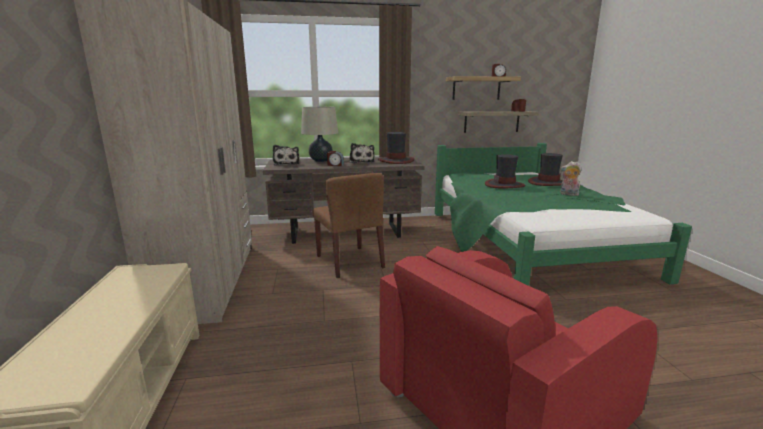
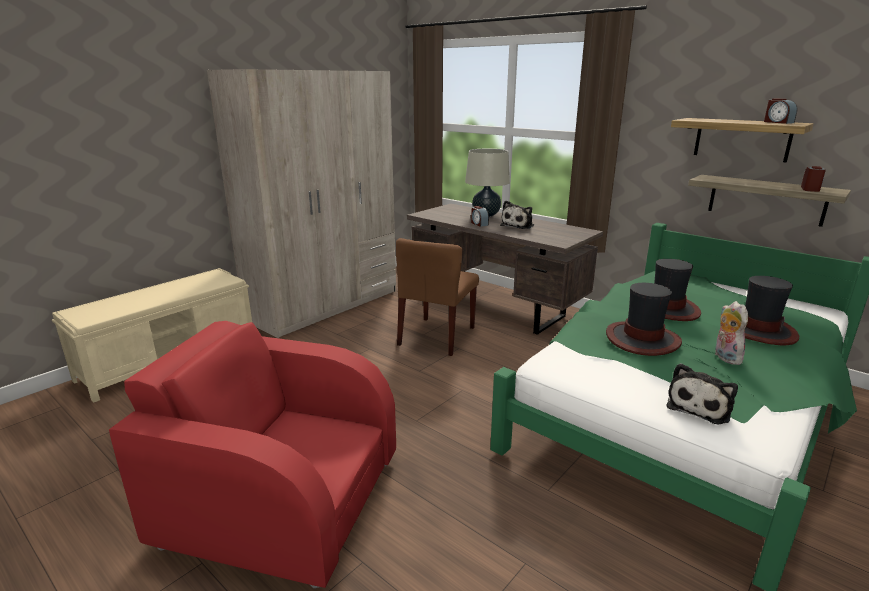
camera: 50 degrees right, 5 degrees up
(286, 164) = (446, 212): plush toy -> plush toy (700, 406)
(396, 161) = (558, 233): hat -> hat (642, 339)

